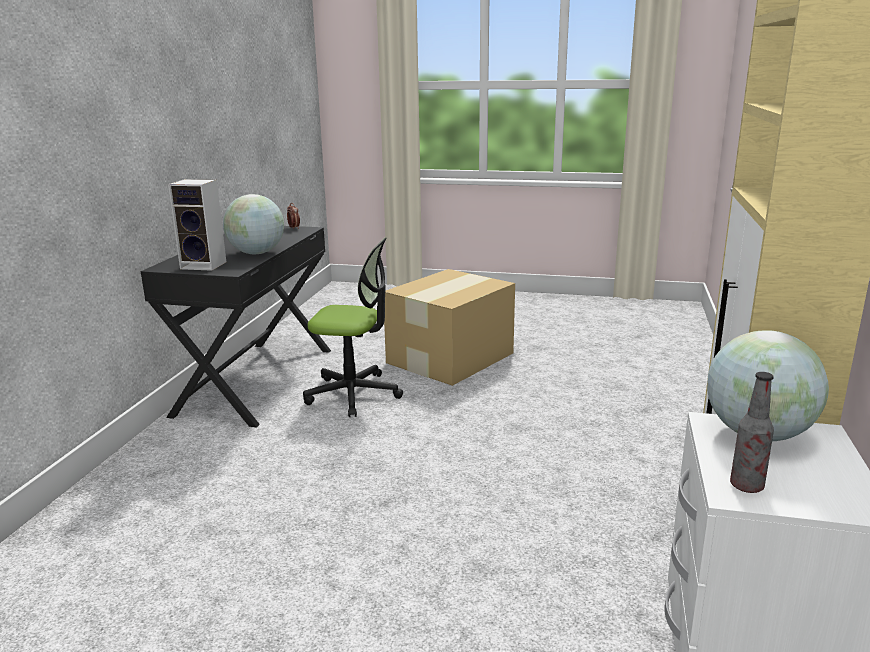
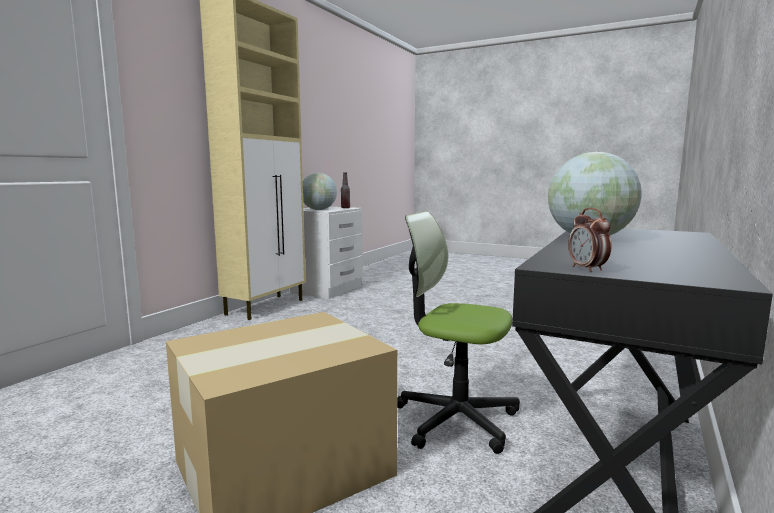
camera: 165 degrees left, 10 degrees down
(205, 265) = (635, 232): speaker -> none

